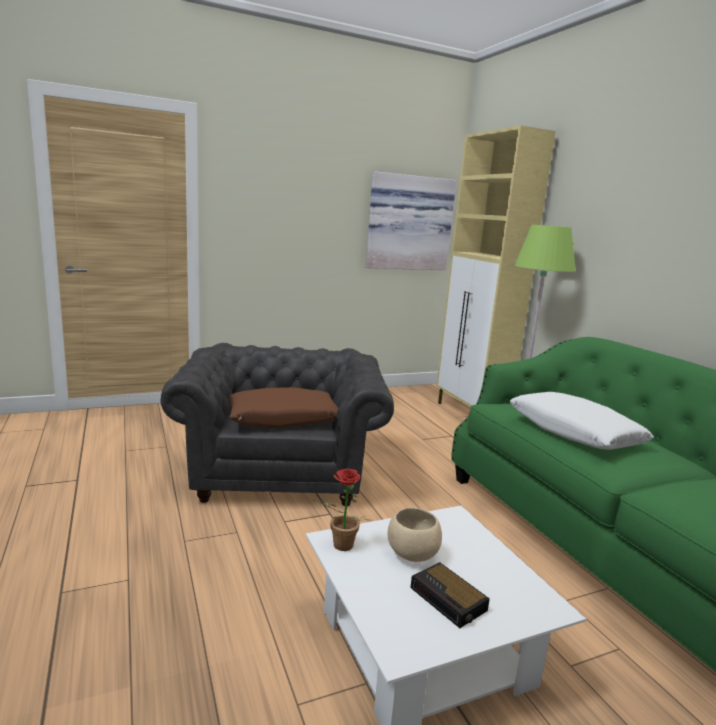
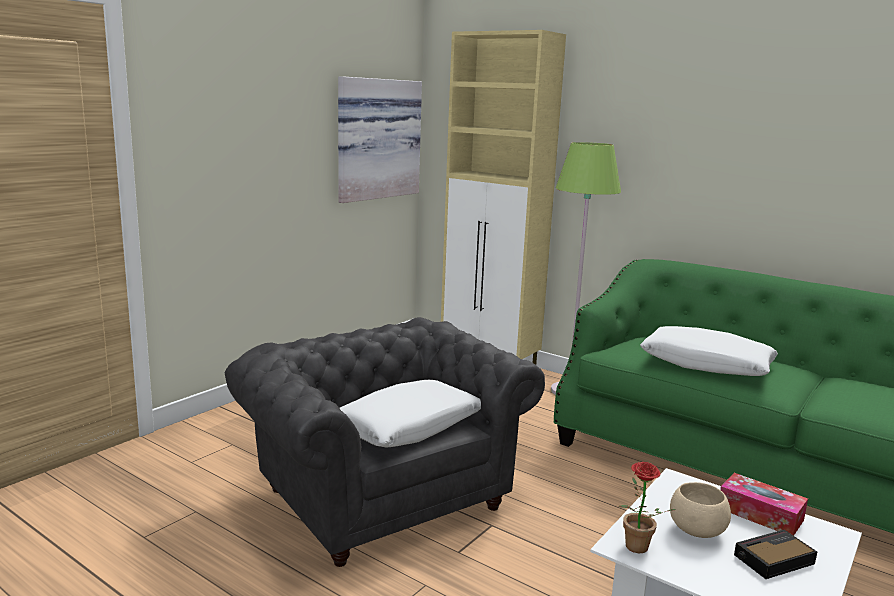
camera: 30 degrees left, 0 degrees up
(283, 419) = (408, 427): brown pillow -> white pillow
(449, 600) = (772, 559): alarm clock -> alarm clock turned 135 degrees clockwise
(495, 565) = (760, 514): none -> tissue box

